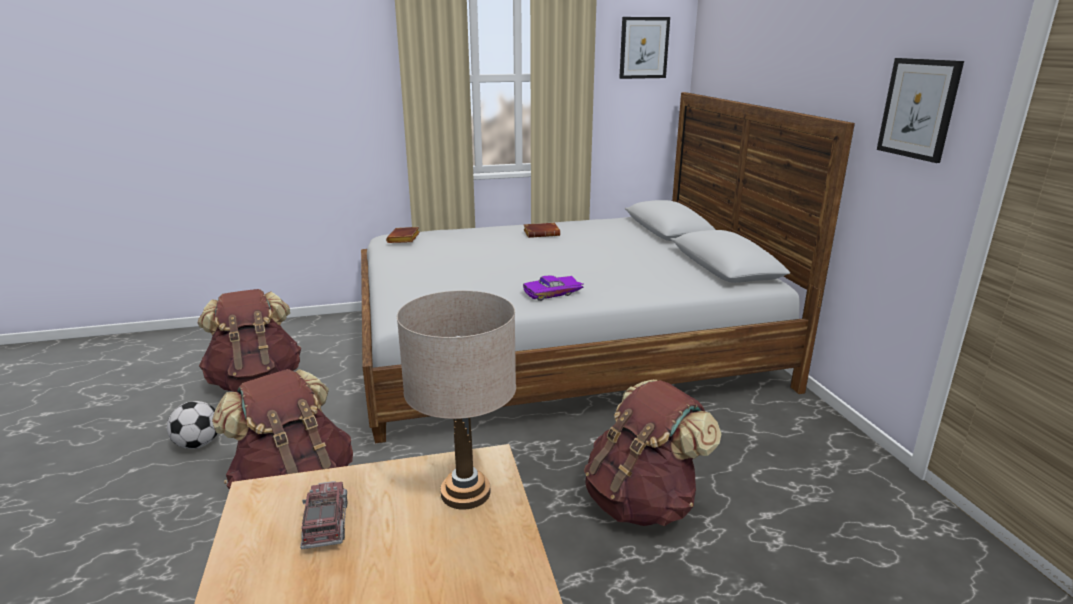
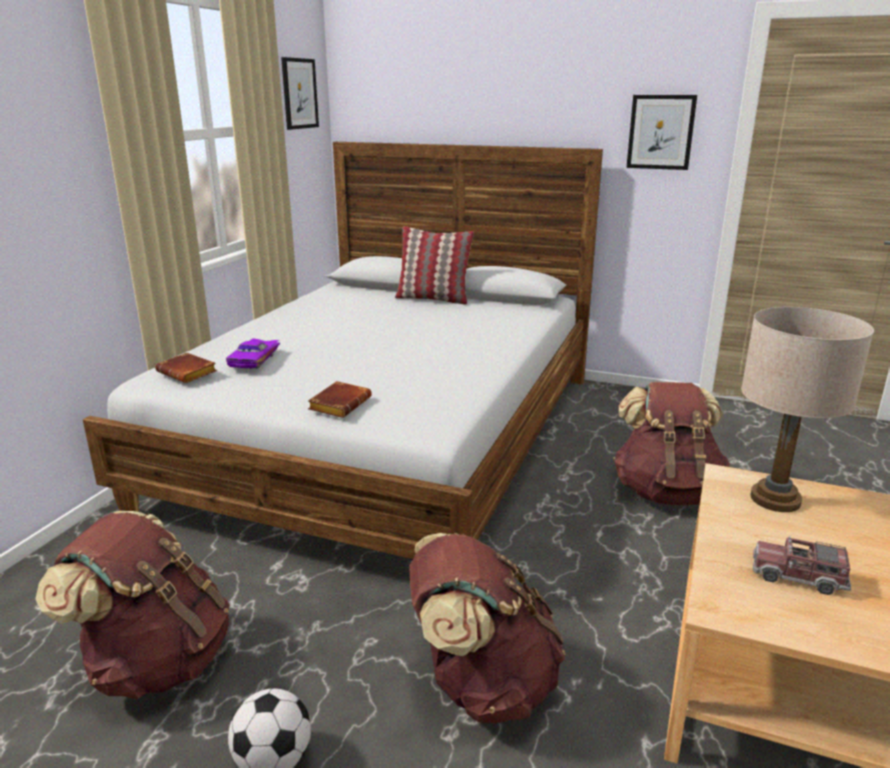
camera: 55 degrees left, 0 degrees up
(542, 233) = (308, 319): brown book -> brown book (339, 404)
(553, 294) = (477, 356): purple toy car -> purple toy car (256, 359)
(662, 248) = (433, 299): none -> pillow

